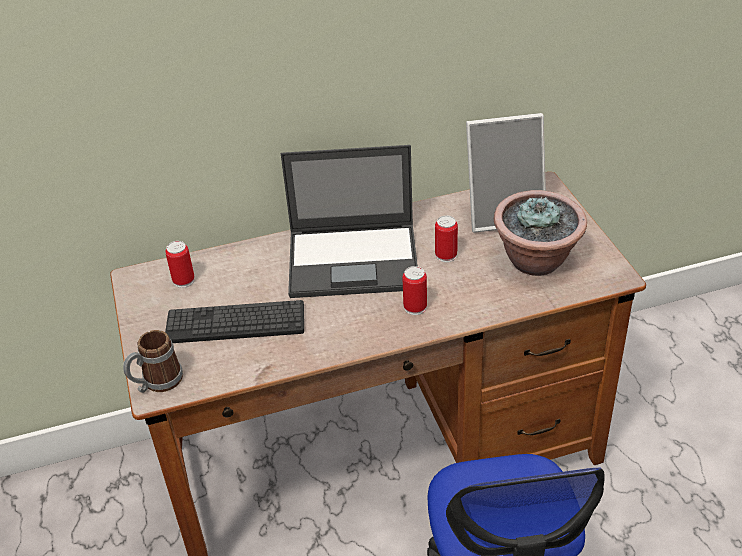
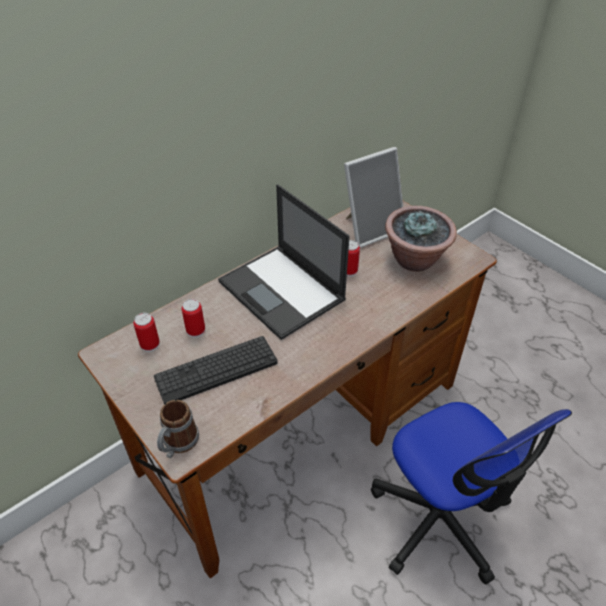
camera: 25 degrees left, 5 degrees up
(355, 260) = (283, 291): laptop -> laptop turned 75 degrees clockwise
(415, 307) = (351, 318): can -> can (195, 330)

